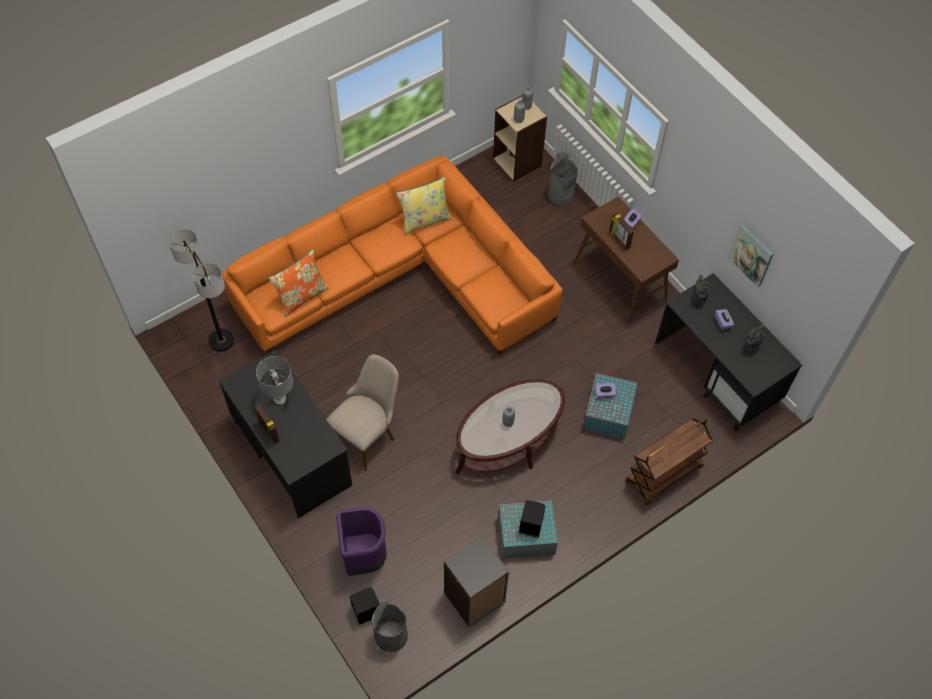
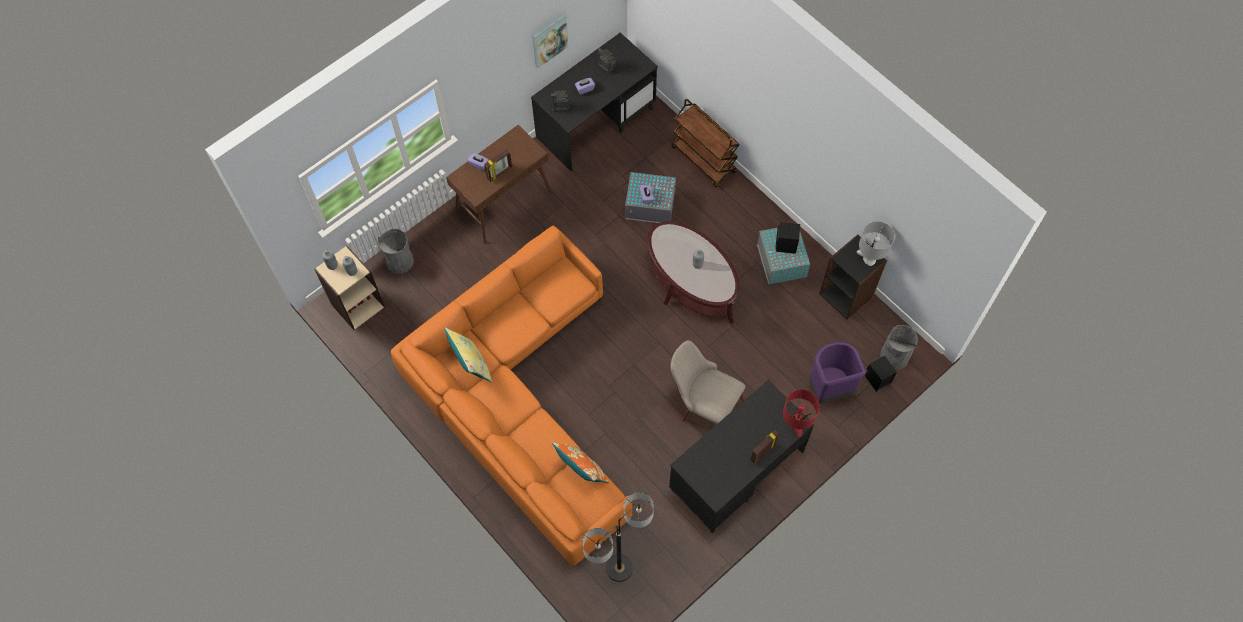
camera: 95 degrees left, 5 degrees up
(280, 398) = (724, 449): grey table lamp -> grey table lamp (869, 260)
(292, 467) = (795, 425): none -> red table lamp

